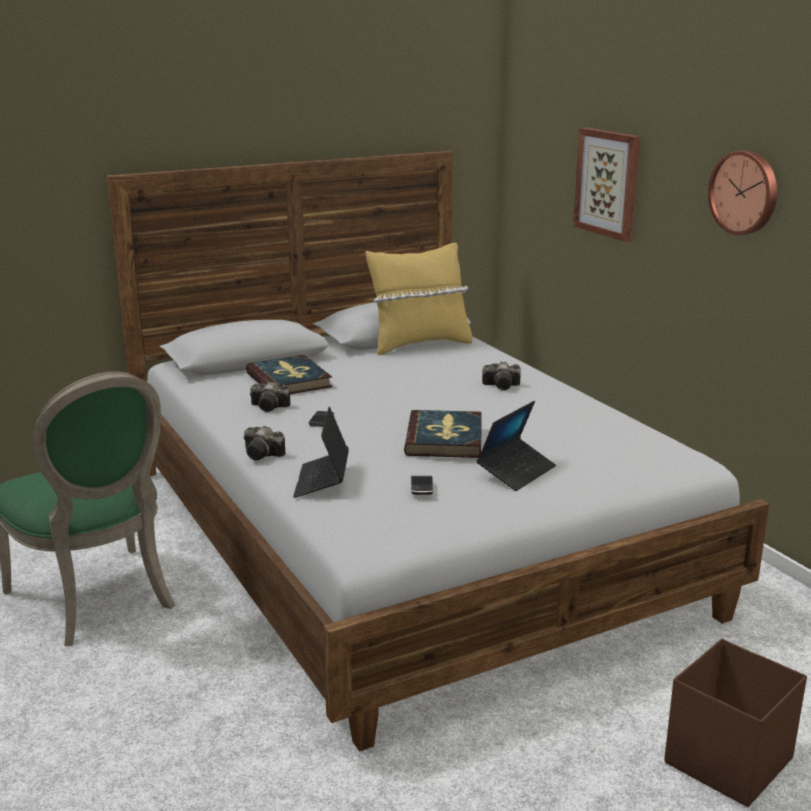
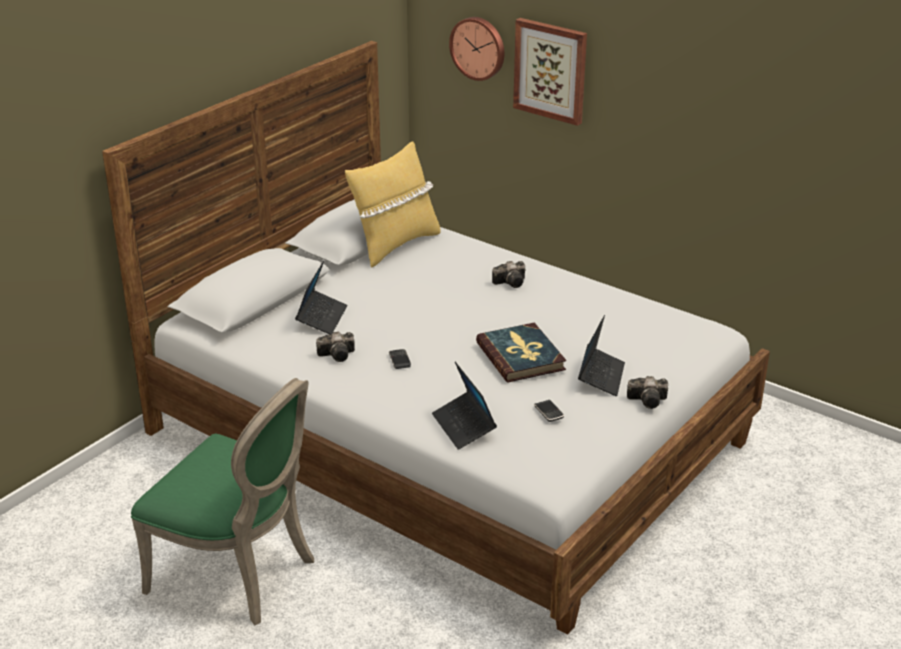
camera: 25 degrees left, 10 degrees up
(263, 455) = (388, 411): camera -> camera (649, 400)
(289, 380) = (322, 318): book -> laptop
(726, 761) = (807, 559): brown storage box -> none
(745, 192) = (704, 91): wall clock -> wall clock (478, 48)

